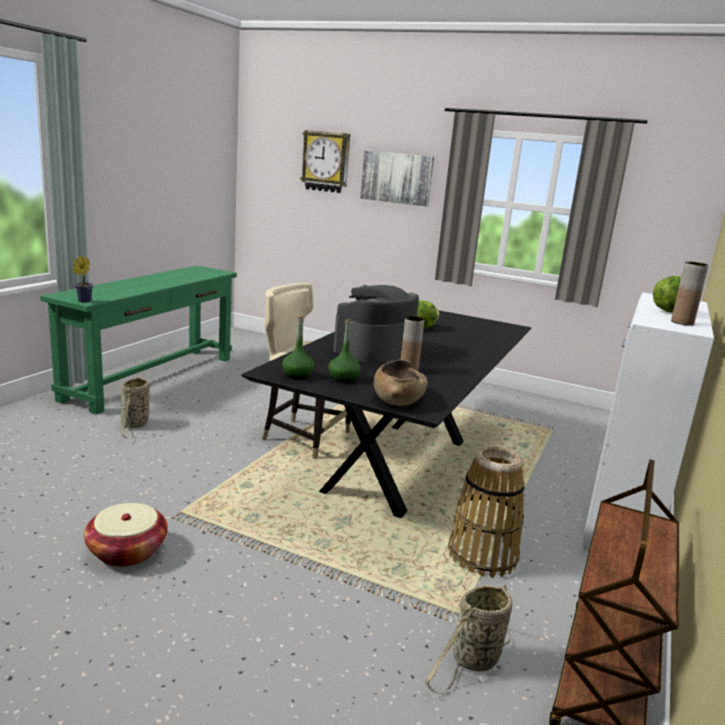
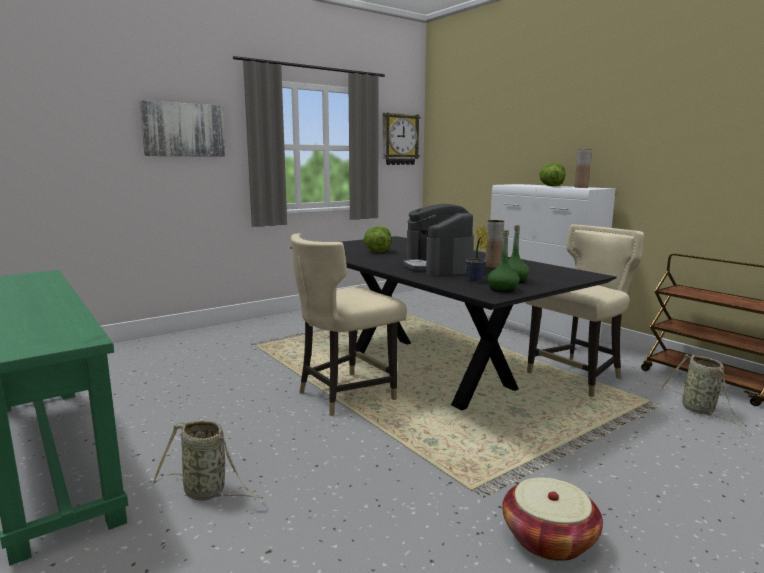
camera: 60 degrees left, 5 degrees down
(83, 301) = (78, 342): potted plant -> potted plant (476, 281)
(326, 162) = (83, 115): wall clock -> wall clock (399, 139)
(398, 398) = (563, 276): brown bowl -> none
(482, 556) = (576, 377): basket -> beige chair

